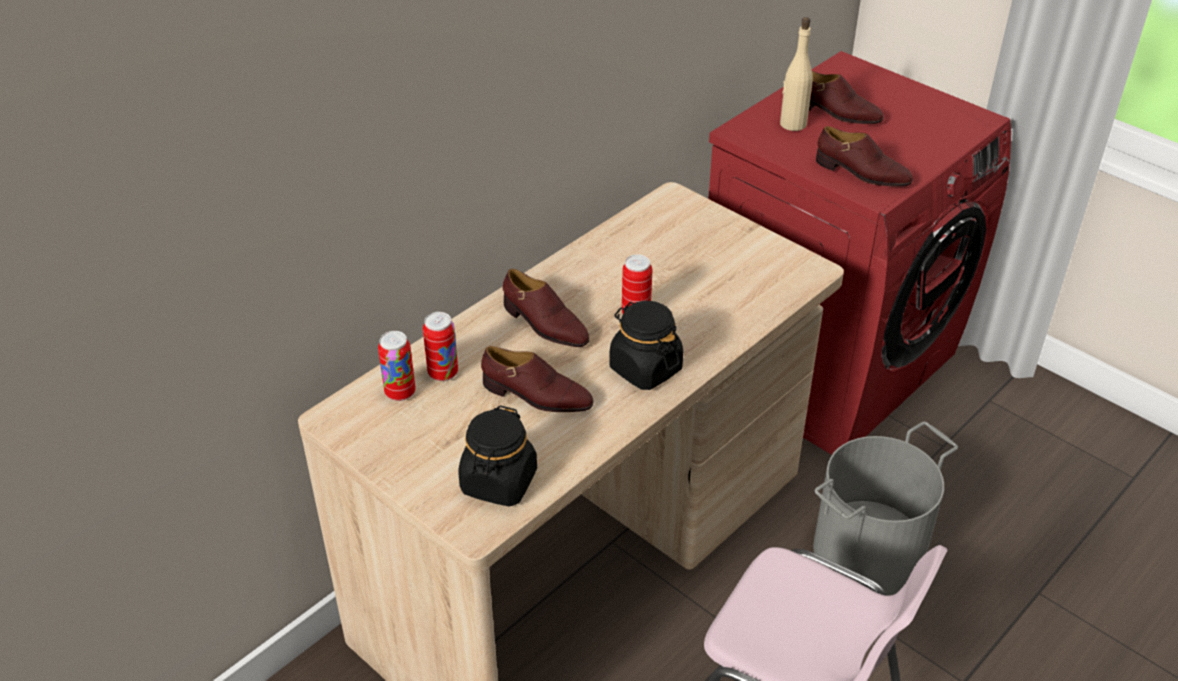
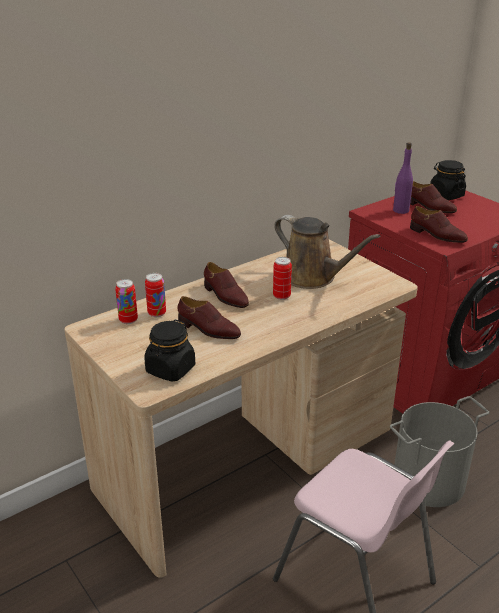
camera: 10 degrees right, 10 degrees down
(645, 368) = (279, 323): black jar -> black jar (446, 195)
(676, 270) = (313, 277): none -> brown watering can
(792, 124) = (400, 210): beige bottle -> purple bottle

